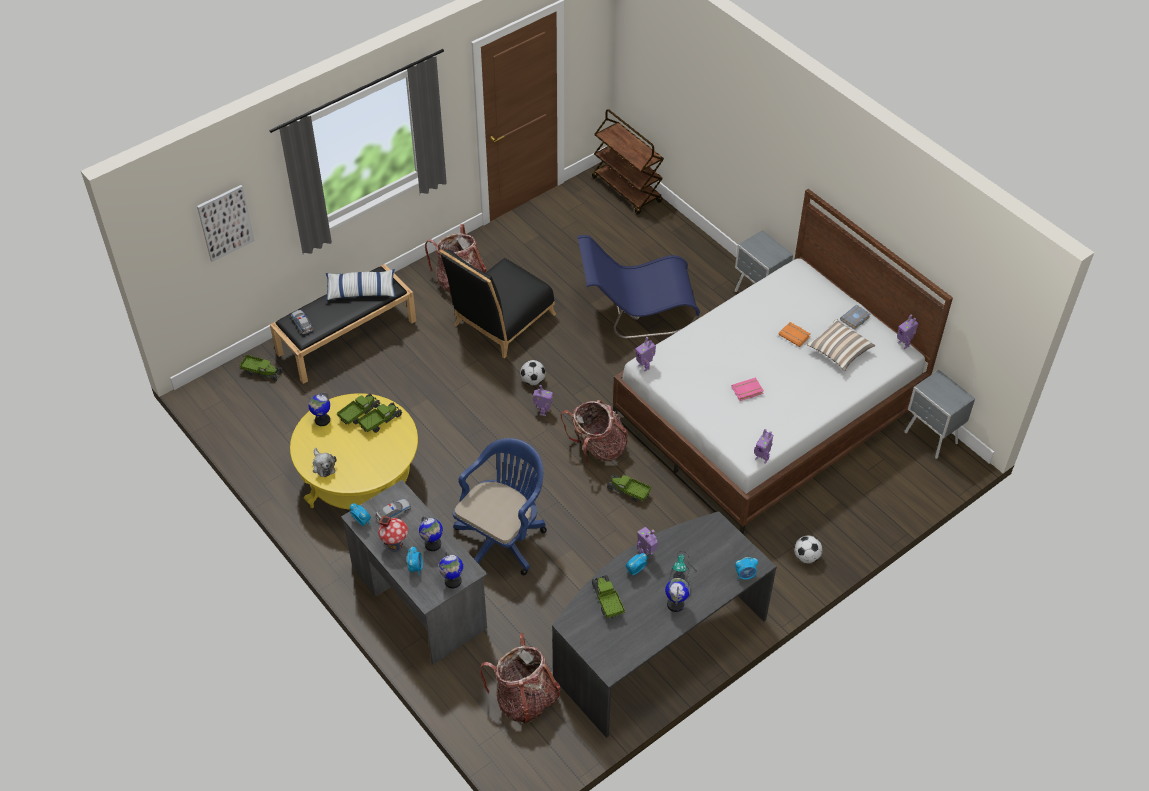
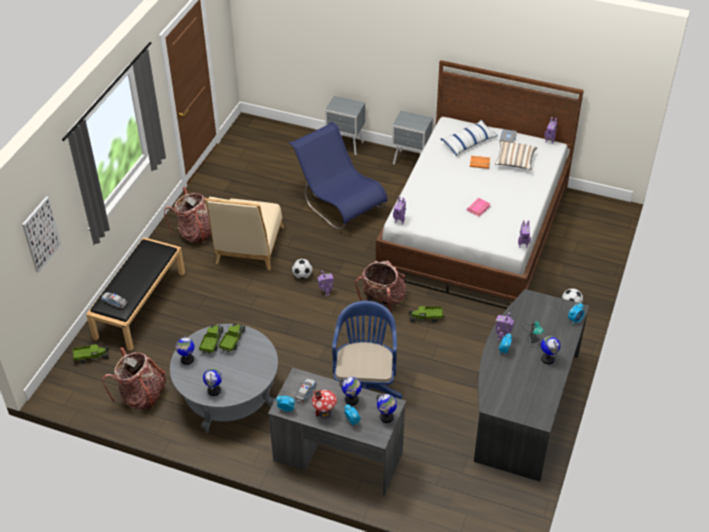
camera: 30 degrees left, 5 degrees down
(323, 466) = (214, 390): plush toy -> globe
(360, 478) = (228, 396): yellow coffee table -> grey coffee table
(361, 290) = (142, 261): pillow -> pillow (468, 142)
(500, 323) = (248, 248): black chair -> beige chair
(525, 699) = (466, 485): backpack -> backpack (141, 396)
(607, 601) = (502, 378): toy truck -> none
(627, 190) = (269, 129): brown cart -> none
(636, 313) = (338, 203): blue chair -> blue chair turned 90 degrees clockwise
(931, 439) = (586, 202): grey nightstand -> grey nightstand (346, 146)

